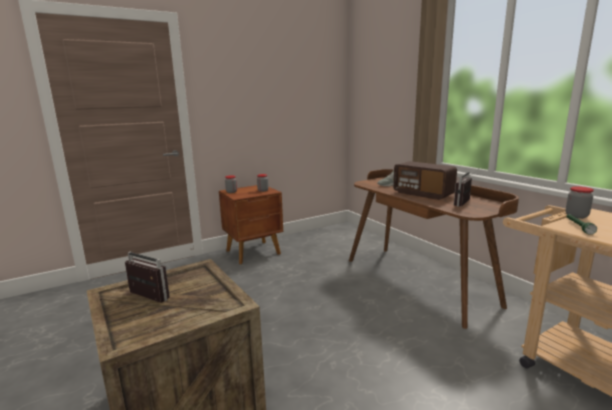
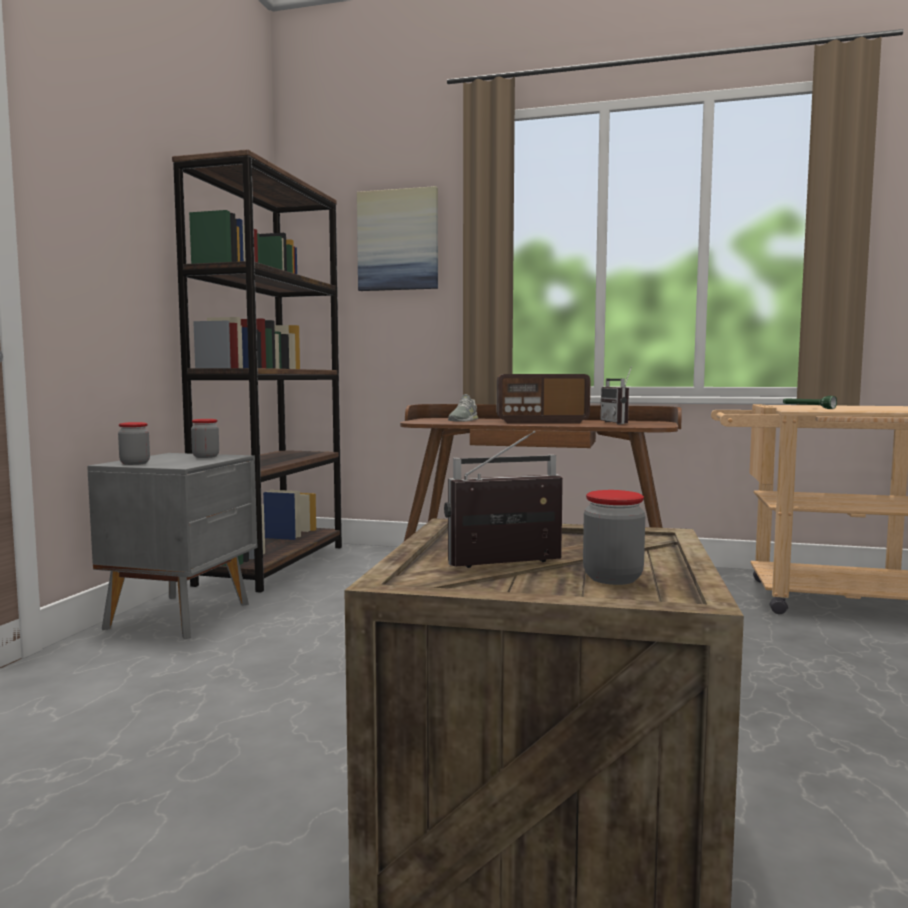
camera: 45 degrees left, 10 degrees down
(254, 252) = (182, 615): brown nightstand -> grey nightstand
(320, 235) = (274, 564): none -> brown bookcase
(394, 71) = (398, 240): none -> picture
(576, 216) = (779, 405): jar -> jar (612, 578)

